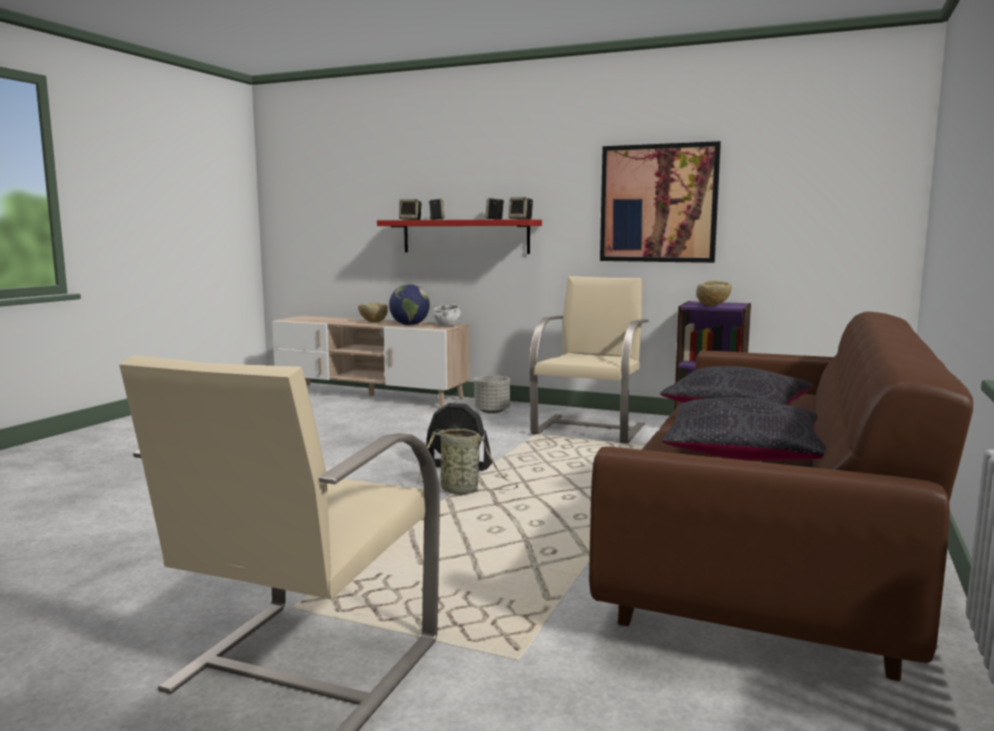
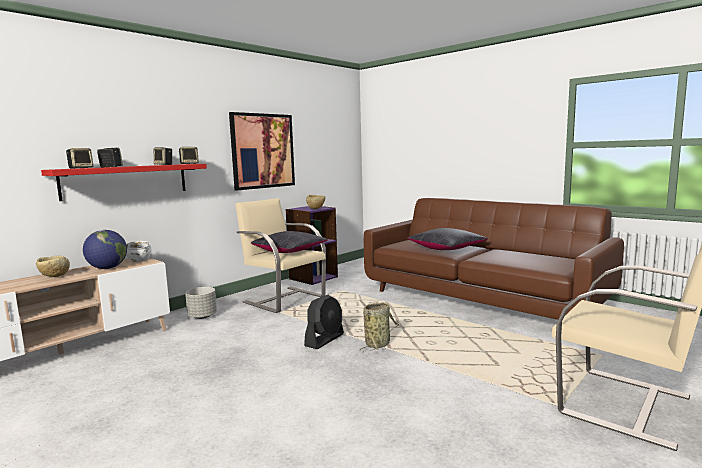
camera: 70 degrees left, 0 degrees up
(742, 454) = (520, 256): black pillow -> black pillow (289, 251)

